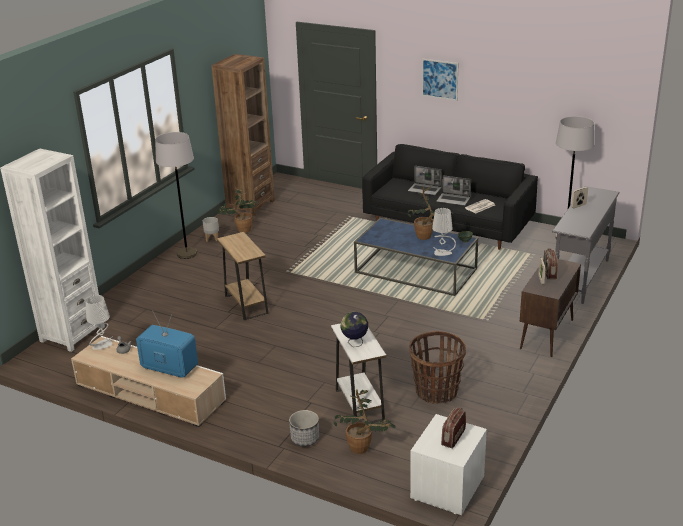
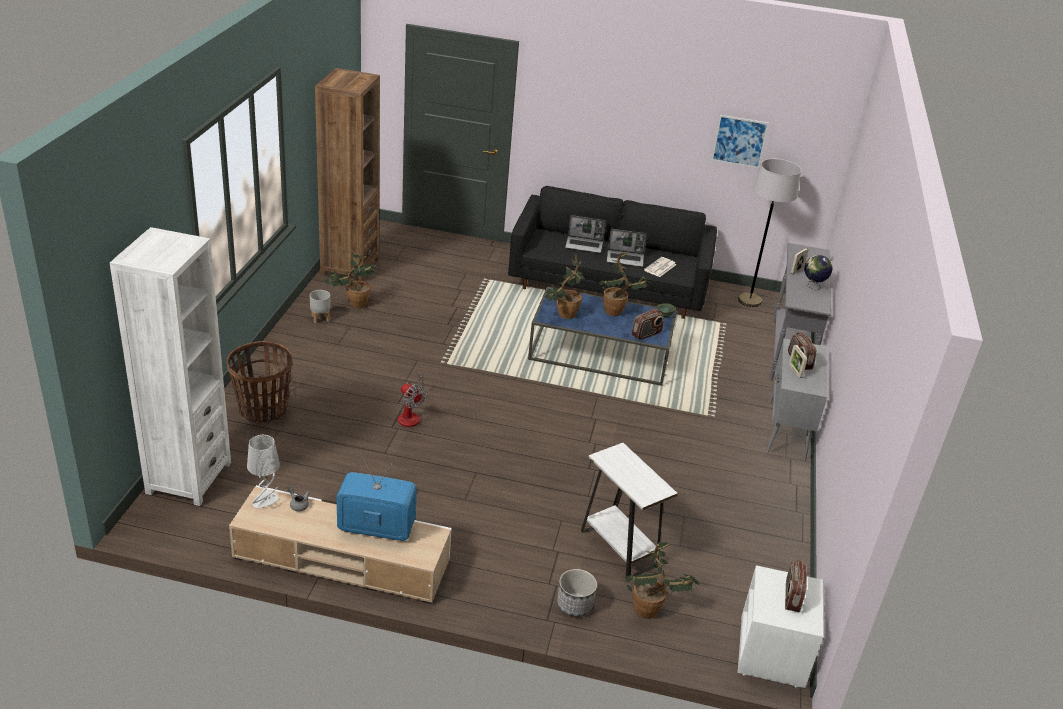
camera: 20 degrees left, 5 degrees up
(187, 254) = (296, 343): grey floor lamp -> none
(246, 304) = (411, 415): brown side table -> fan
(354, 343) = (632, 479): globe -> globe (813, 286)
(381, 237) = (563, 315): none -> potted plant
(436, 392) = (700, 521): basket -> basket (263, 410)
(440, 79) = (602, 107): picture -> picture (739, 141)
(442, 253) = (646, 334): grey table lamp -> radio
(546, 334) = (786, 431): brown cabinet -> grey cabinet

